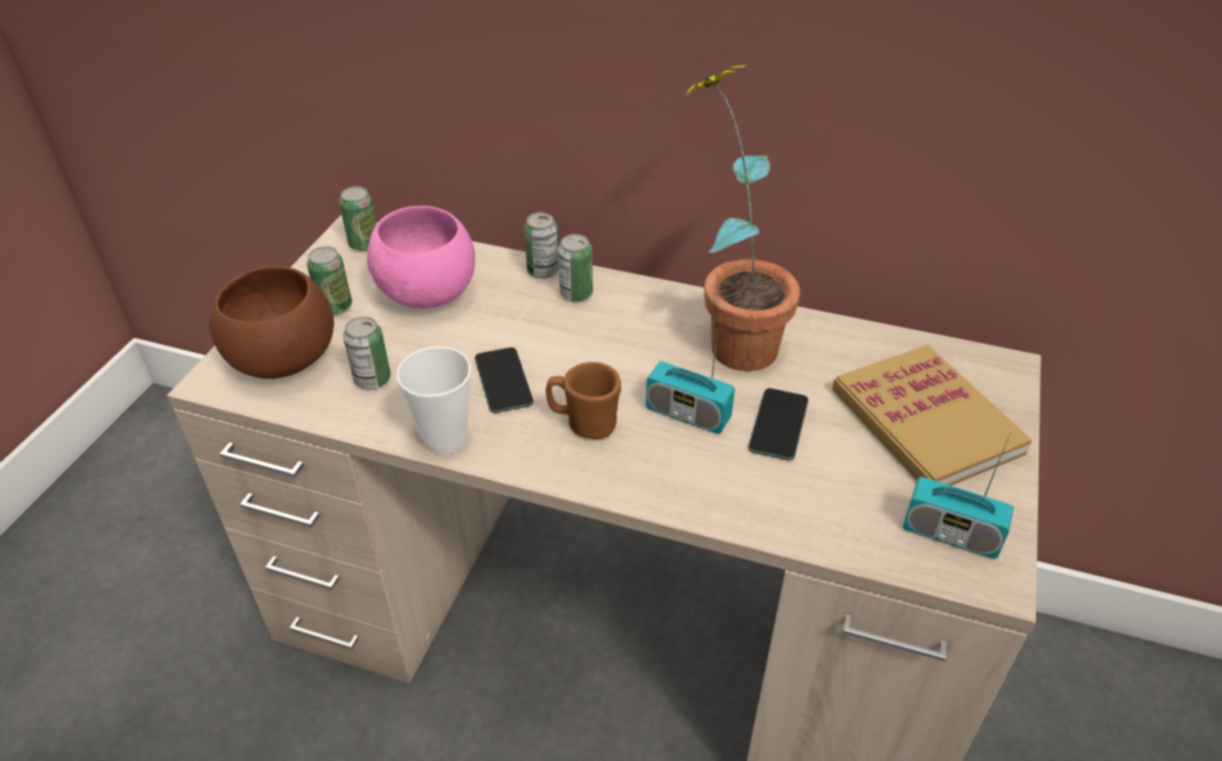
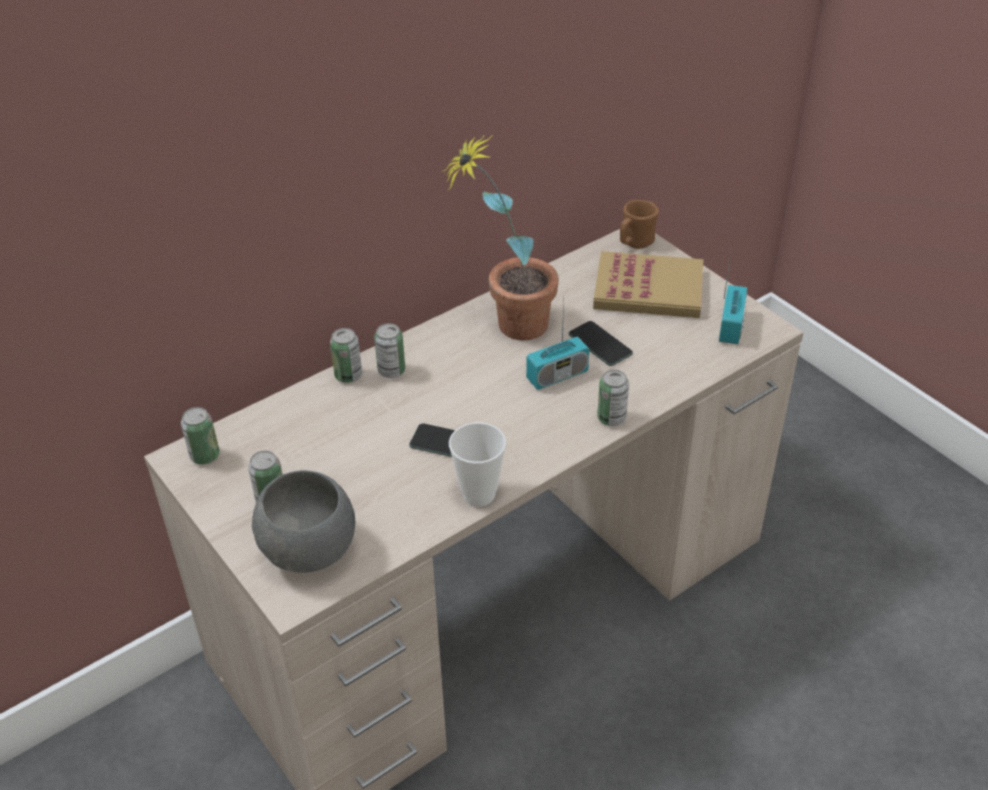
camera: 55 degrees left, 0 degrees up
(283, 360) = (308, 551): brown bowl -> grey bowl
(372, 379) = (380, 509): can -> can (611, 418)
(426, 295) = (311, 445): pink bowl -> none
(584, 423) = (523, 423): brown mug -> brown mug (634, 243)
(950, 534) = (731, 327): radio -> radio turned 45 degrees counterclockwise

